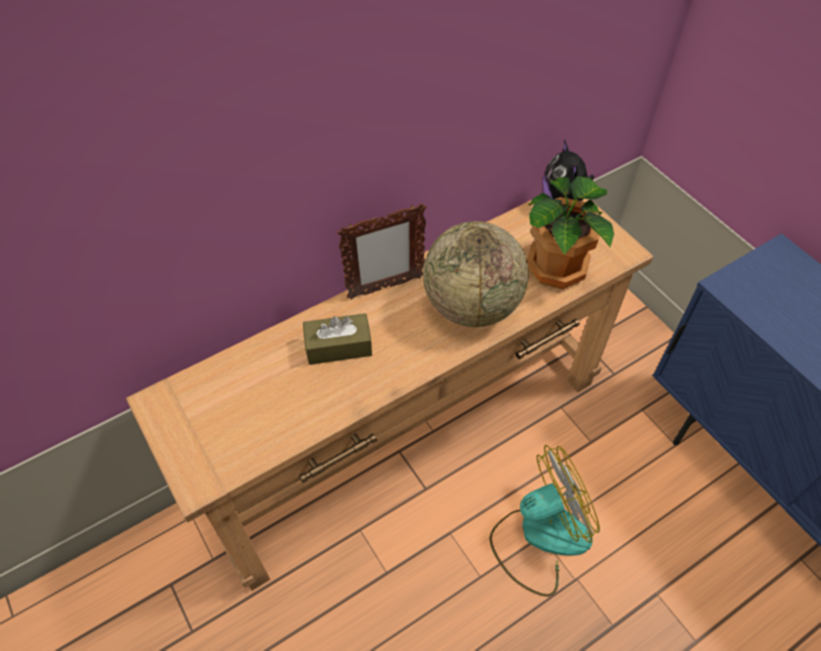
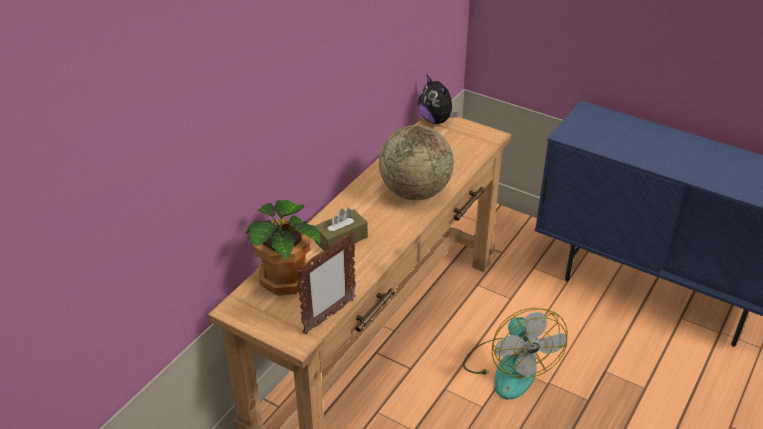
camera: 25 degrees left, 15 degrees down
(385, 287) = (349, 199): picture frame -> picture frame (329, 316)
(539, 536) = (509, 367): fan -> fan turned 120 degrees clockwise
(559, 267) = (457, 156): potted plant -> potted plant (287, 278)

